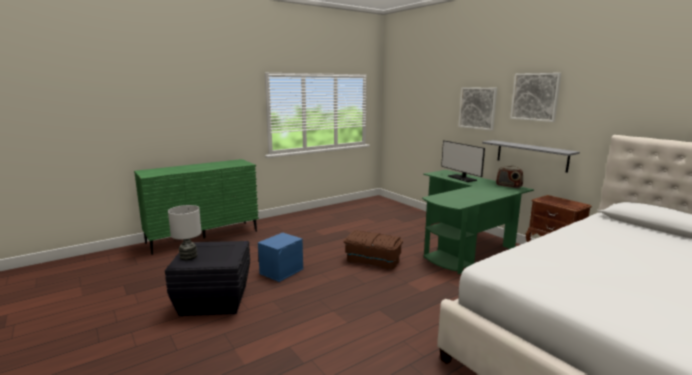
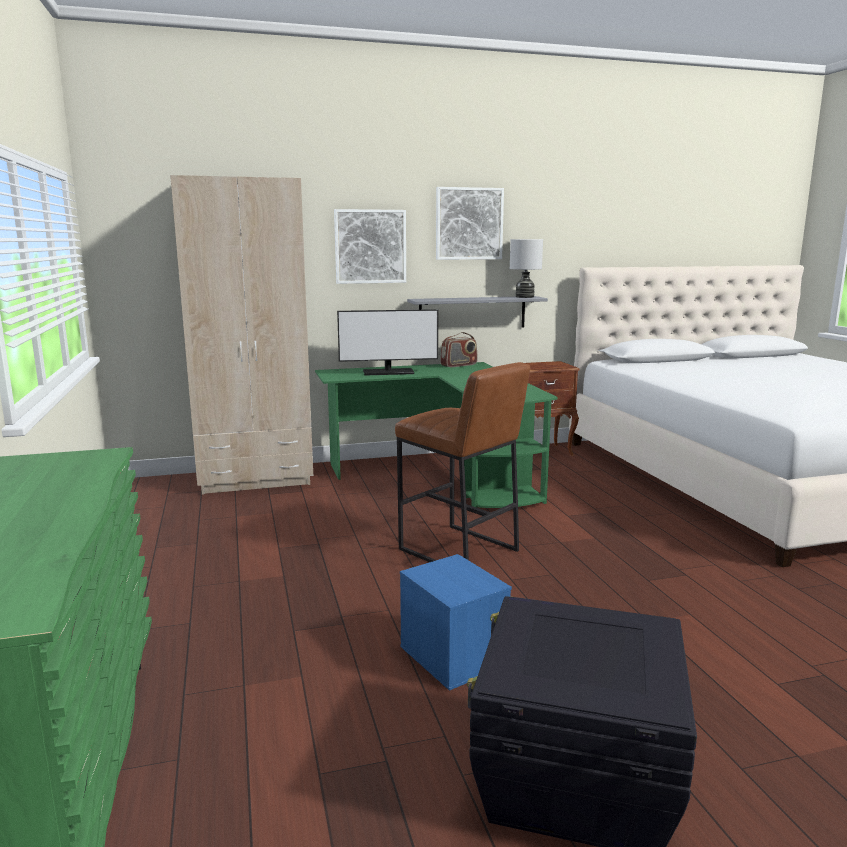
camera: 70 degrees left, 0 degrees up
(188, 257) = (607, 688): grey table lamp -> grey table lamp (524, 297)
(372, 260) = (460, 550): brown storage box -> brown stool
(407, 212) = (257, 479): none -> beige wardrobe

